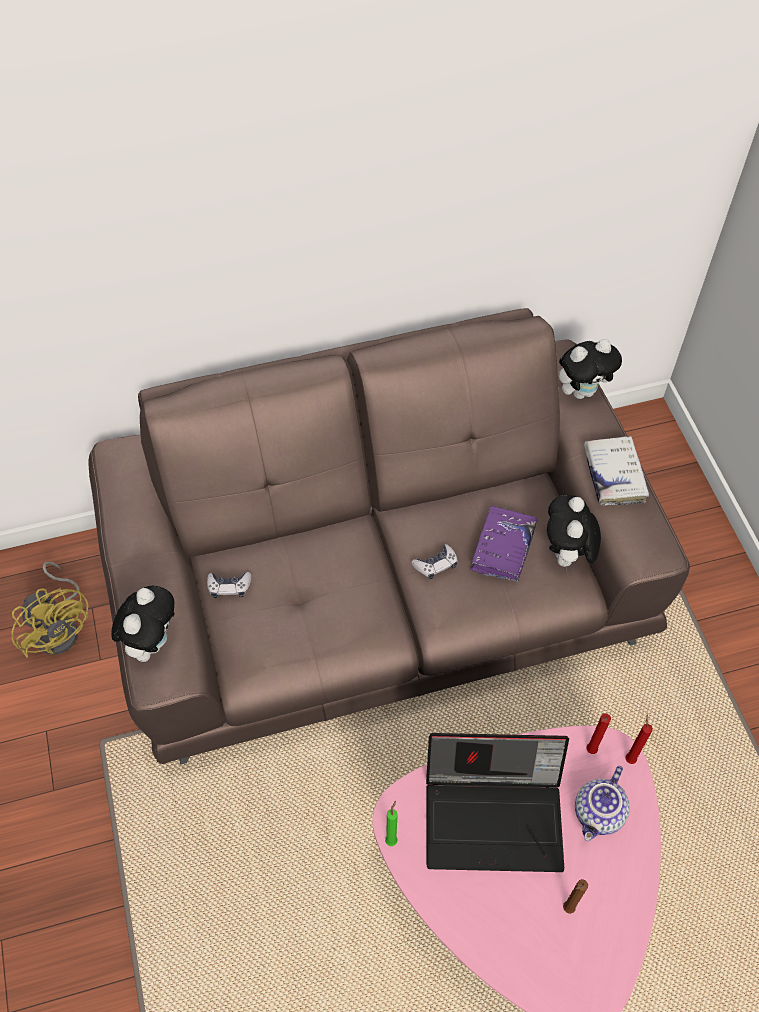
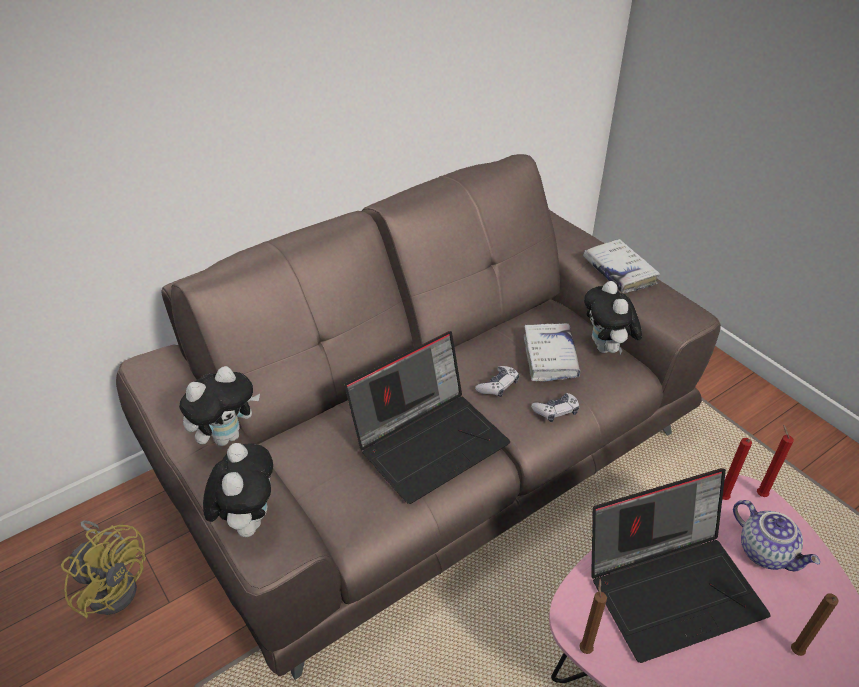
camera: 20 degrees left, 15 degrees down
(229, 587) = (305, 458): game controller -> game controller (556, 411)
(346, 604) = (430, 440): none -> laptop
(392, 839) = (585, 647): green candle -> brown candle
(503, 548) = (550, 357): purple book -> white book
(582, 391) = (557, 224): plush toy -> plush toy (226, 436)
(599, 814) = (766, 552): teapot -> teapot turned 45 degrees counterclockwise

